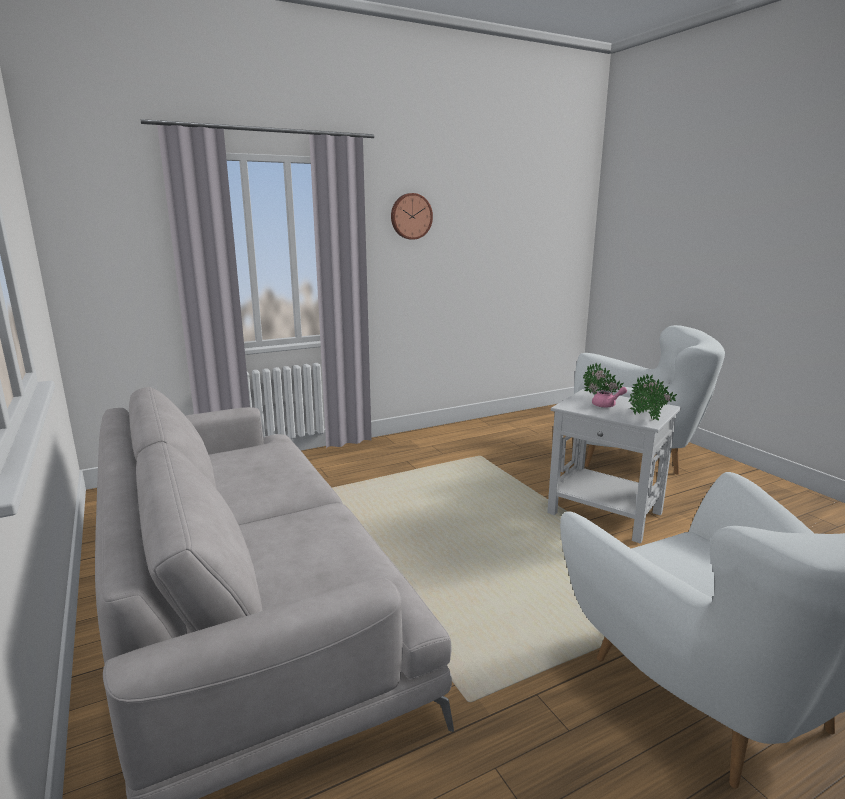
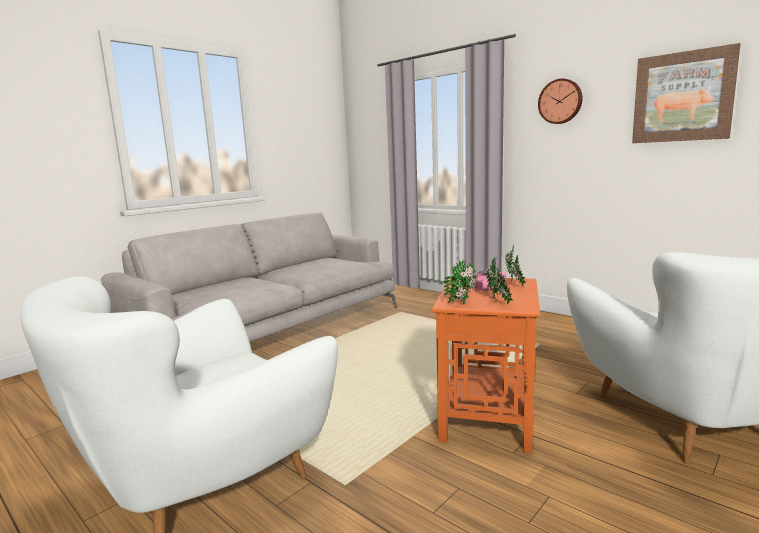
camera: 70 degrees right, 5 degrees down
(501, 224) = (683, 97): none -> picture
(606, 513) = (487, 417): white side table -> orange side table

